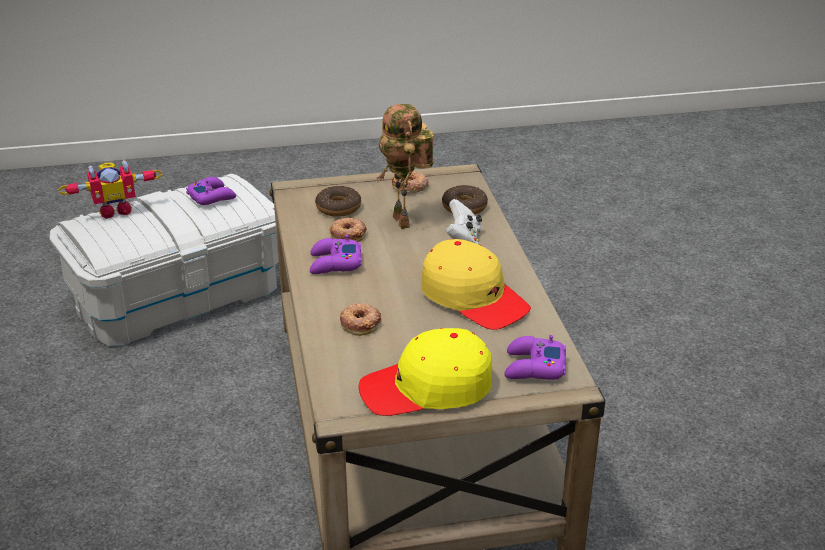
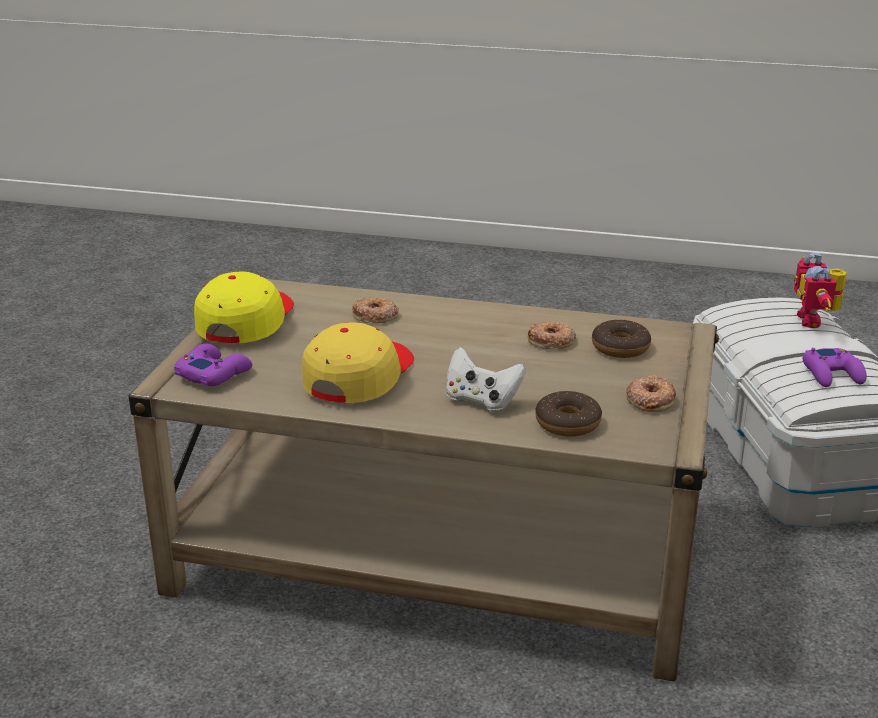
camera: 115 degrees right, 5 degrees down
(334, 263) = (494, 324): purple game controller -> none
(405, 222) = (556, 377): toy robot -> none
(474, 298) = (359, 376): yellow cap -> yellow cap turned 135 degrees clockwise

